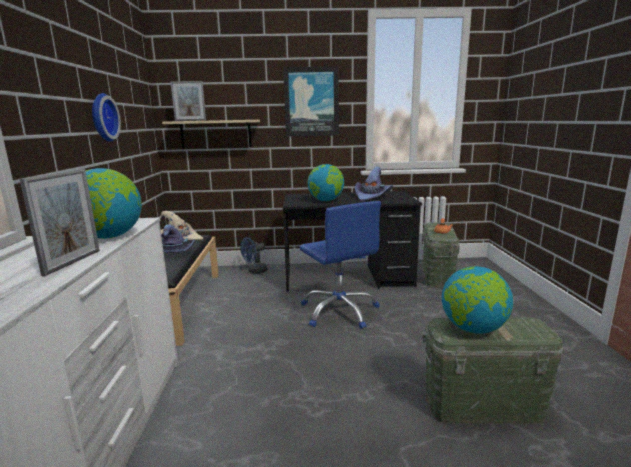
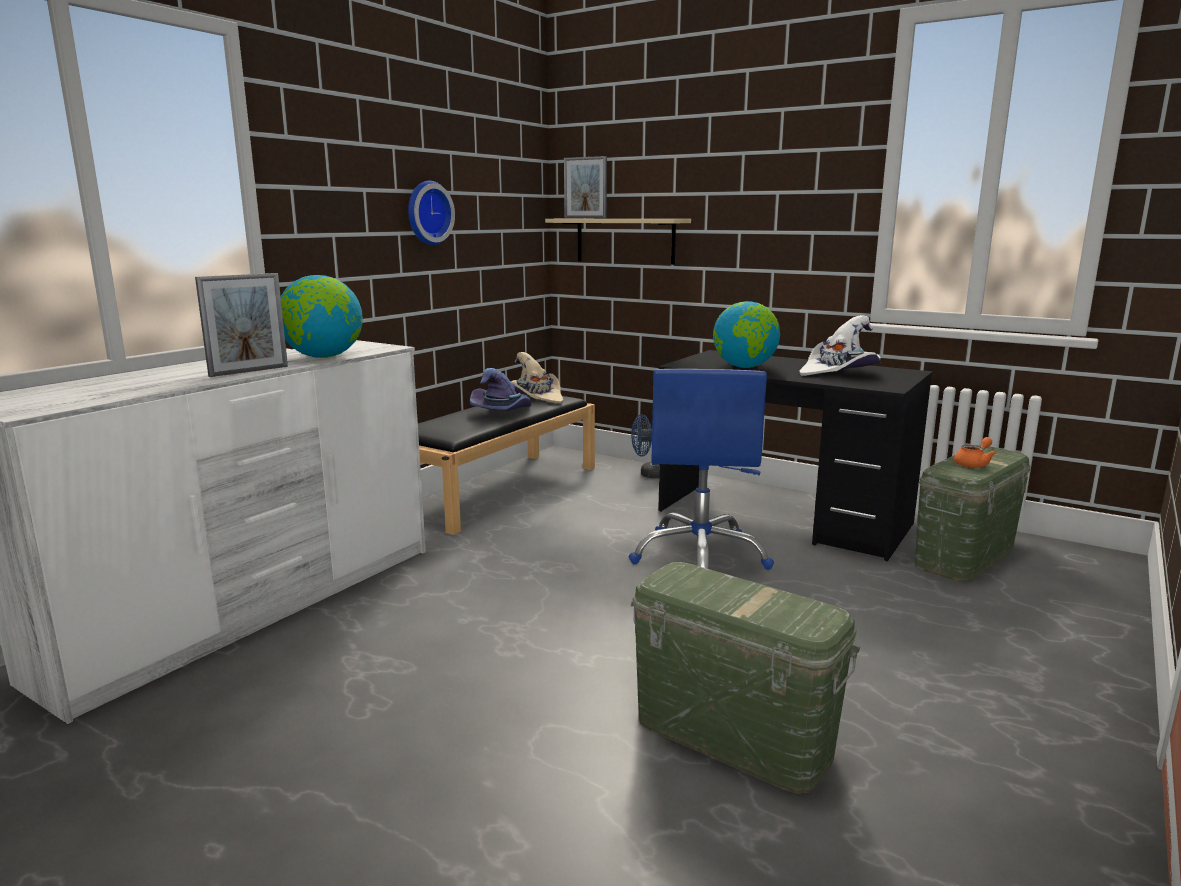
camera: 35 degrees right, 0 degrees up
(311, 102) = (778, 189): picture -> none
(372, 197) = (839, 372): purple hat -> white hat
(473, 329) = (709, 589): globe -> none

